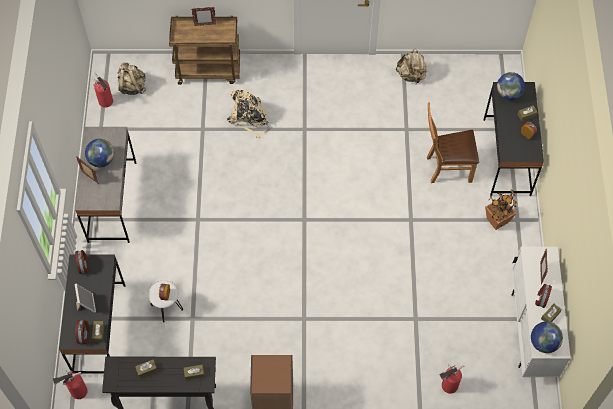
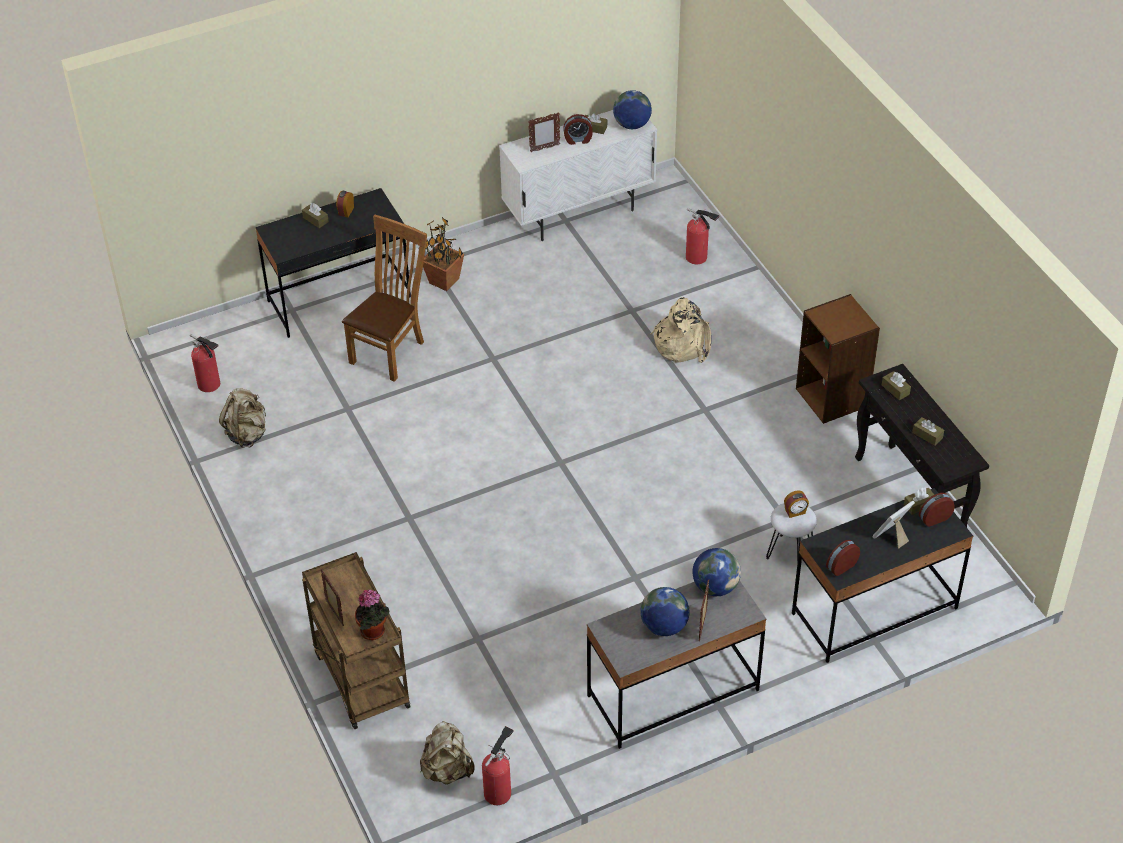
camera: 115 degrees left, 15 degrees down
(77, 392) = (974, 594): fire extinguisher -> fire extinguisher (210, 385)
(182, 37) = (374, 632): none -> potted plant
(249, 118) = (426, 589): beige backpack -> beige backpack (683, 343)
(445, 168) = (391, 350): brown chair -> brown chair turned 120 degrees counterclockwise
(508, 94) = (289, 244): globe -> globe (715, 587)

